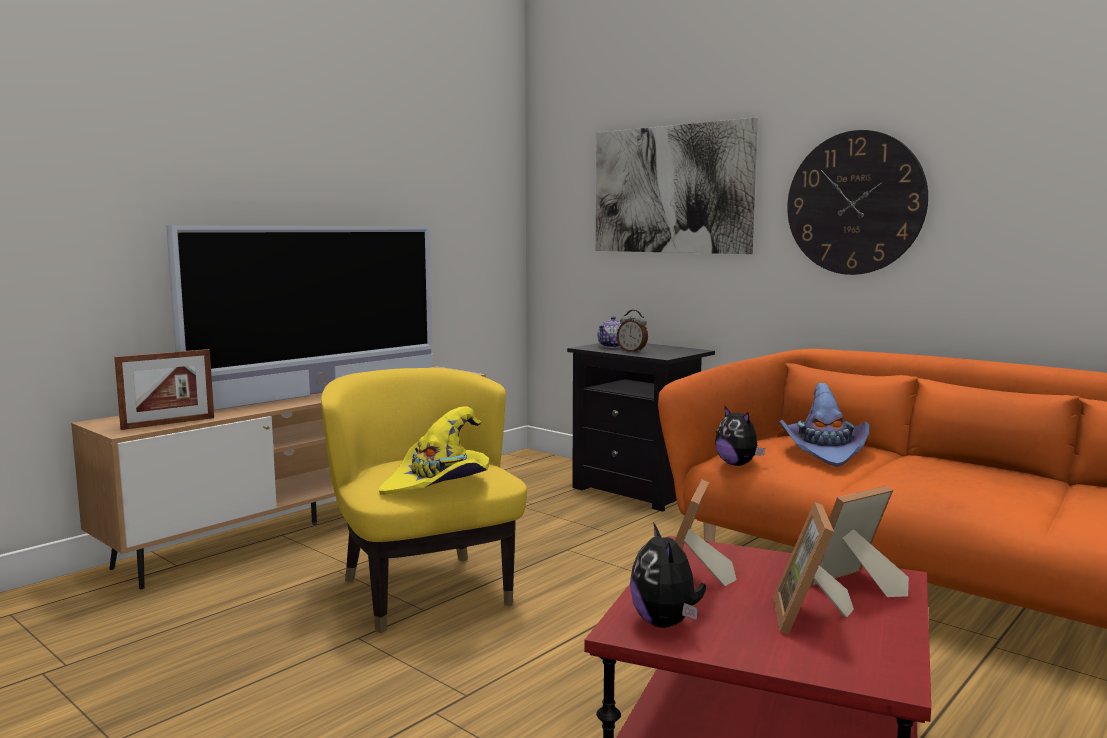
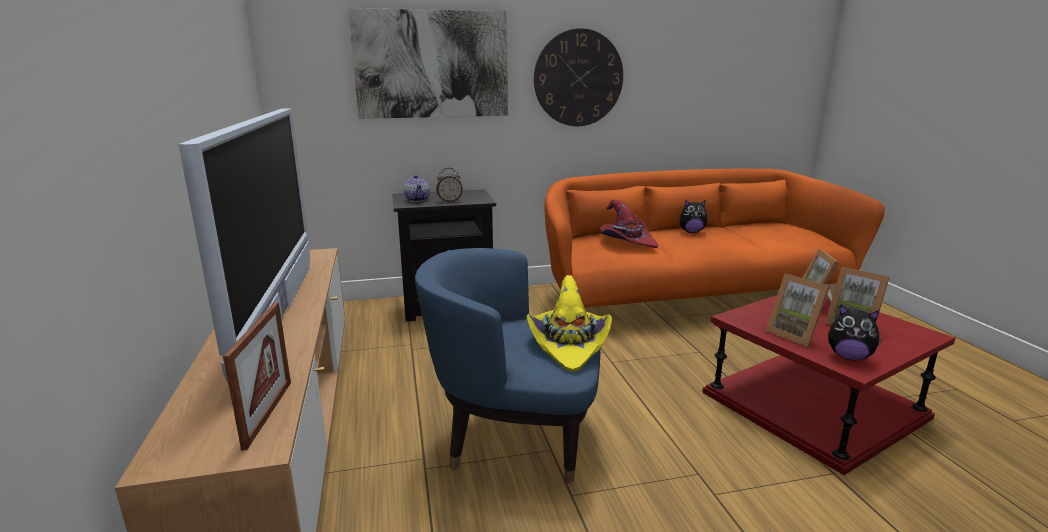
camera: 55 degrees left, 10 degrees up
(424, 589) = (515, 438): yellow armchair -> blue armchair
(737, 464) = (601, 263): plush toy -> plush toy (691, 232)
(824, 451) = (627, 241): purple hat -> red hat

